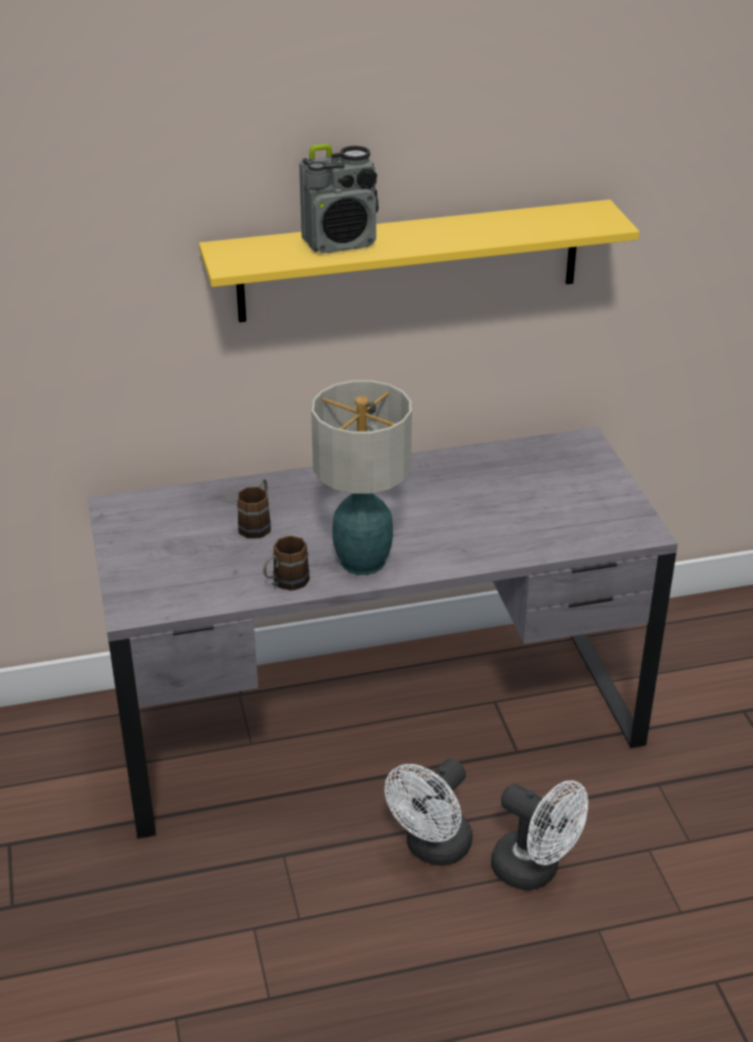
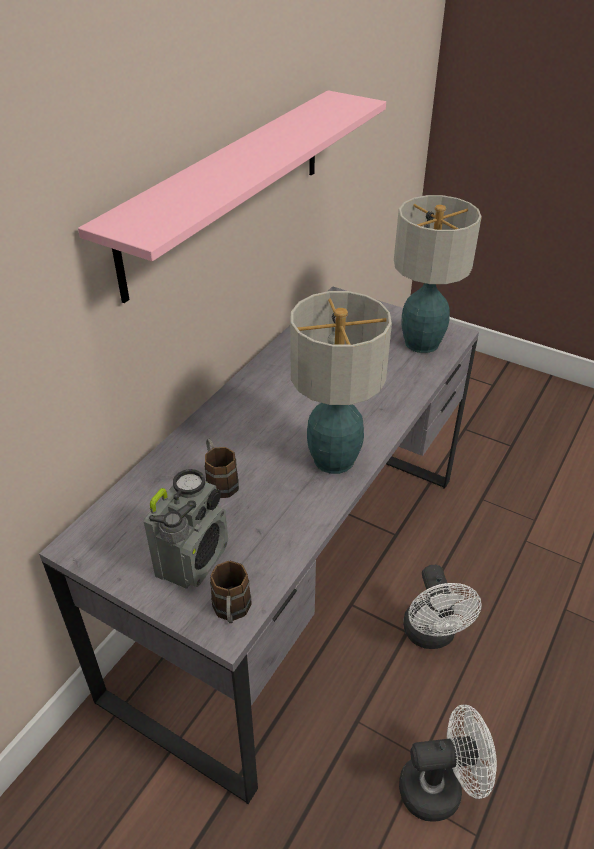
camera: 45 degrees left, 5 degrees up
(285, 583) = (308, 513): brown mug -> brown mug (231, 612)
(341, 243) = (208, 180): radio -> radio (193, 559)
(409, 261) = (228, 188): yellow shelf -> pink shelf
(535, 870) = (495, 601): white fan -> white fan (440, 788)
(596, 521) = (420, 343): none -> table lamp

